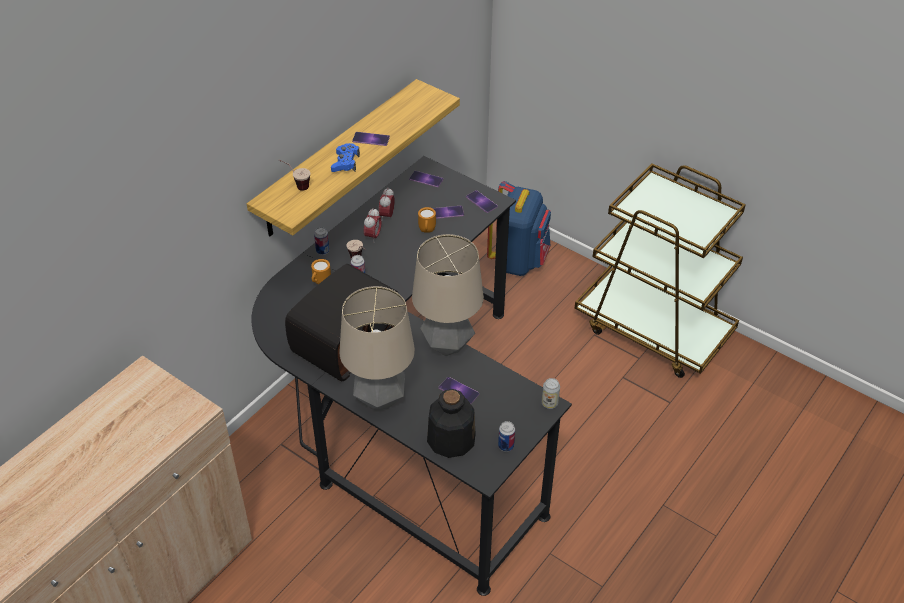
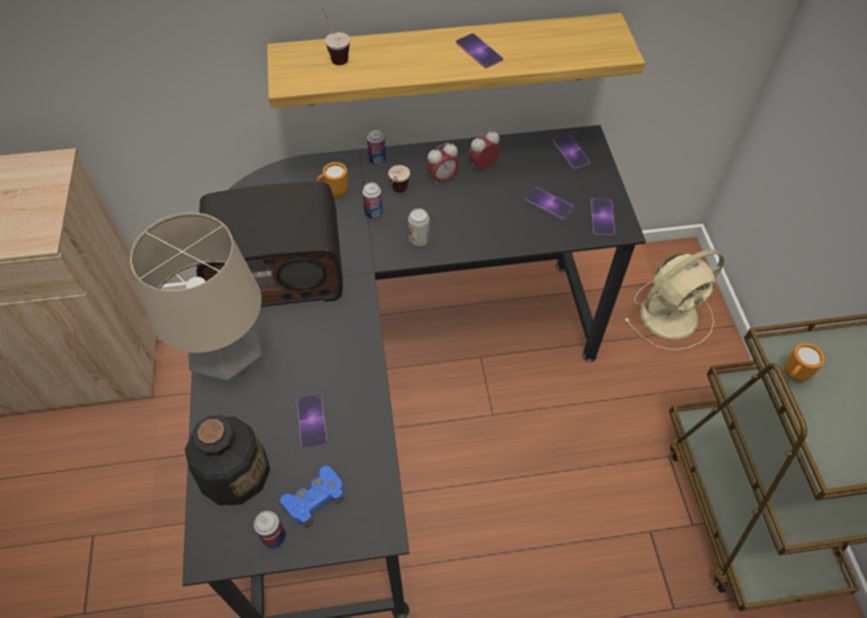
camera: 45 degrees right, 10 degrees up
(345, 162) = (417, 60): blue game controller -> blue game controller (315, 499)
(427, 231) = (502, 210): orange mug -> orange mug (792, 376)
(447, 345) = (367, 356): table lamp -> none
(518, 261) = (671, 314): blue backpack -> beige fan
(549, 403) = (384, 528): can -> can (419, 240)

